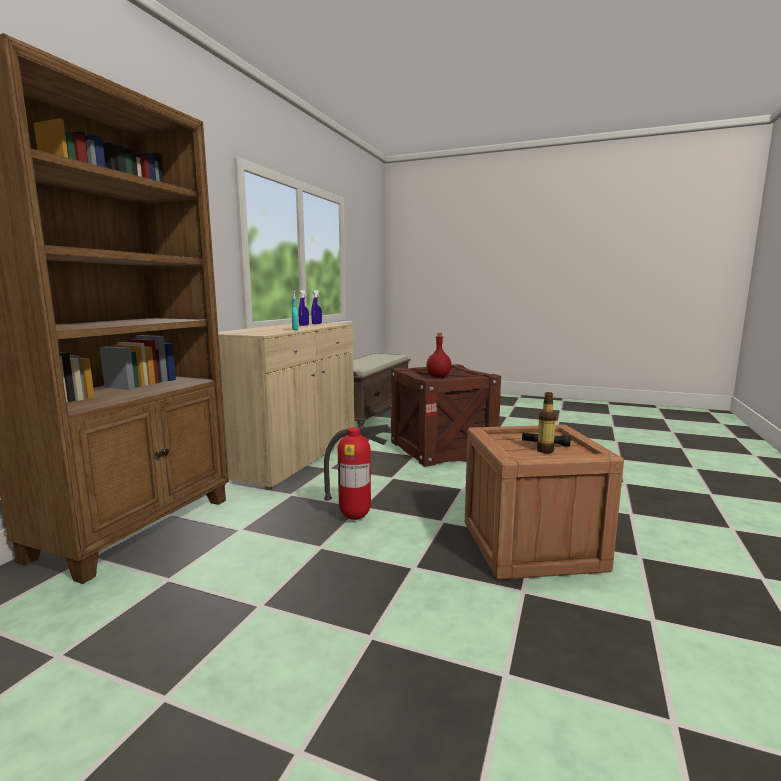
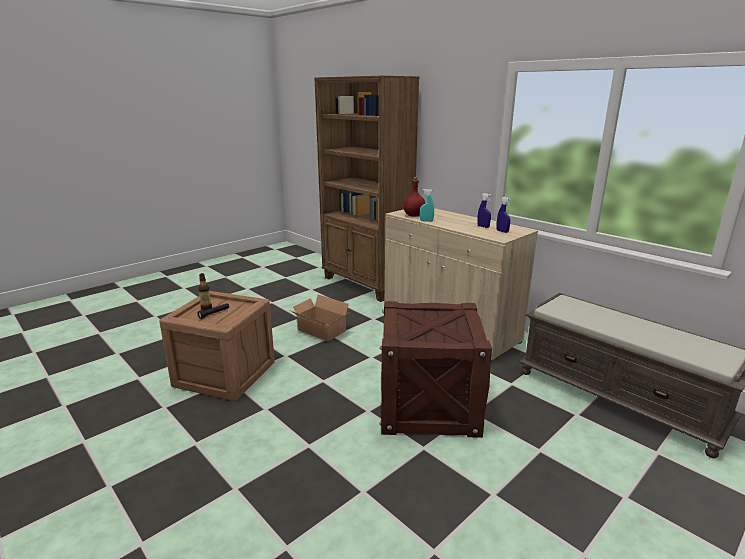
camera: 115 degrees right, 10 degrees up
(355, 517) = (321, 331): fire extinguisher -> cardboard box
(438, 377) = (412, 315): red bottle -> red bottle (414, 215)

